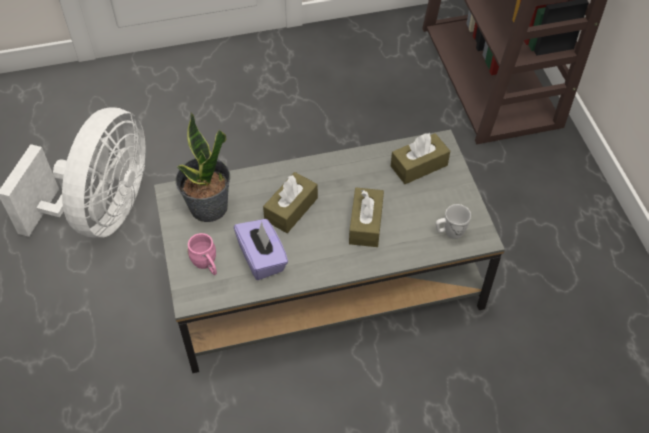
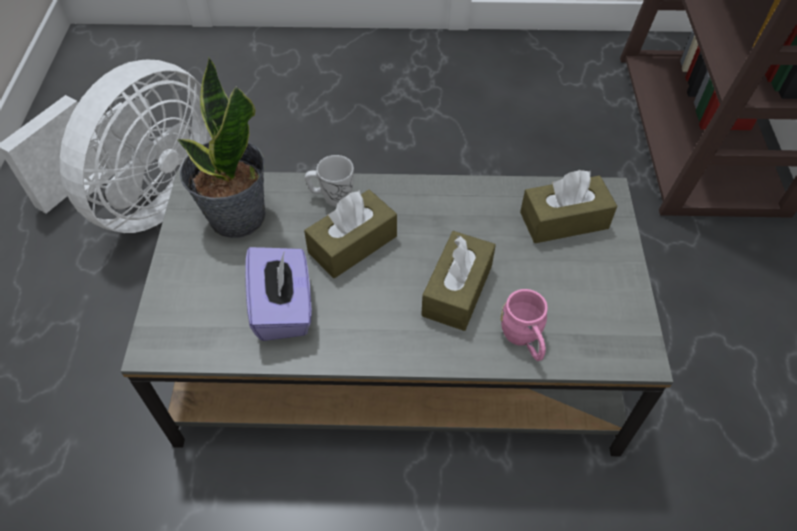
camera: 15 degrees right, 0 degrees up
(206, 265) = (200, 299): pink mug -> pink mug (524, 340)
(450, 232) = (587, 333): white mug -> white mug (331, 197)

